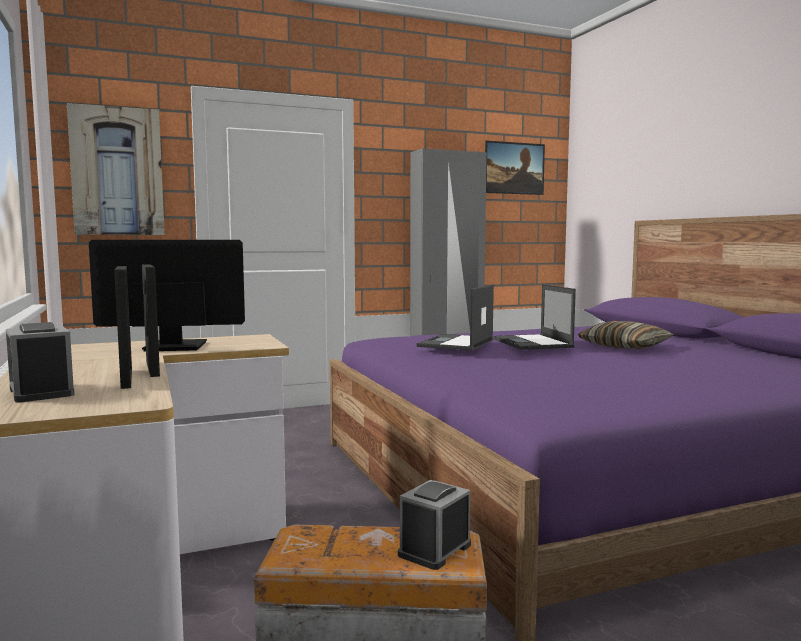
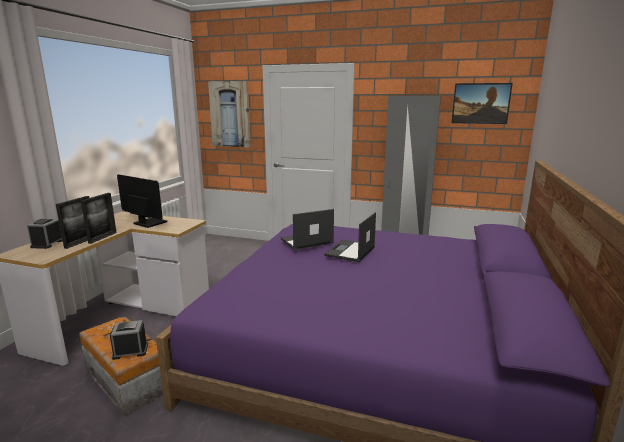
camera: 40 degrees right, 10 degrees up
(624, 347) = (410, 269): pillow -> none

